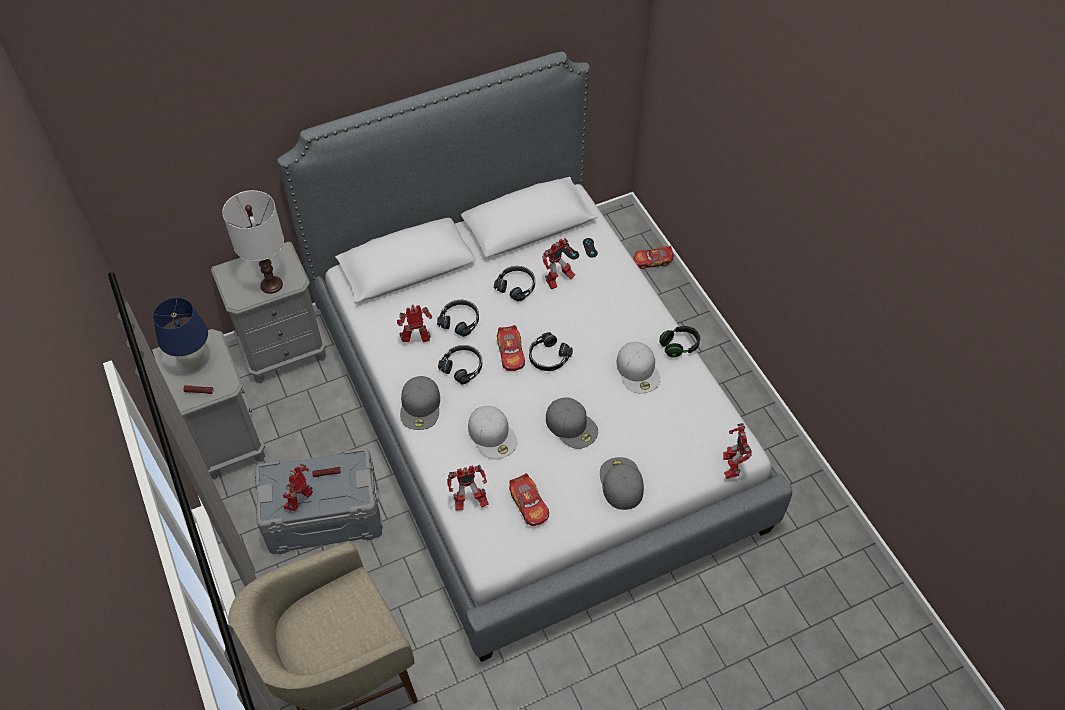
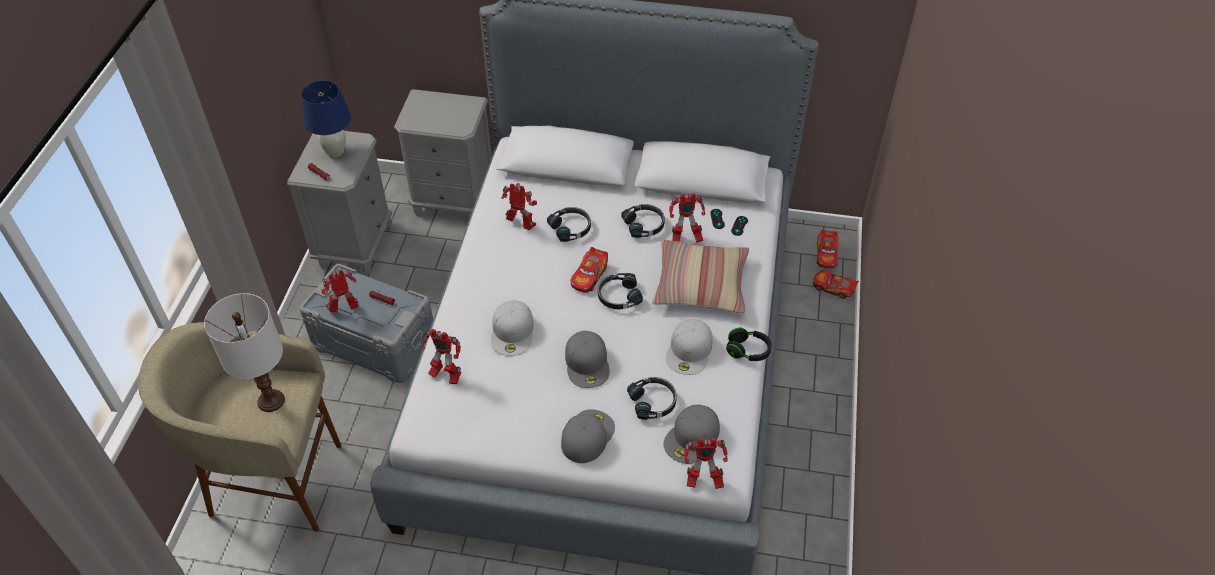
camera: 35 degrees right, 5 degrees down
(271, 285) = (442, 123): white table lamp -> white table lamp (270, 400)
(421, 406) = (477, 278): grey cap -> grey cap (692, 438)
(463, 366) = (539, 265): black headphones -> black headphones (653, 401)
(529, 504) = (491, 405): toy car -> toy car (826, 254)
(601, 312) = (701, 284): none -> pillow
(731, 465) = (702, 481): toy robot -> toy robot turned 120 degrees counterclockwise

